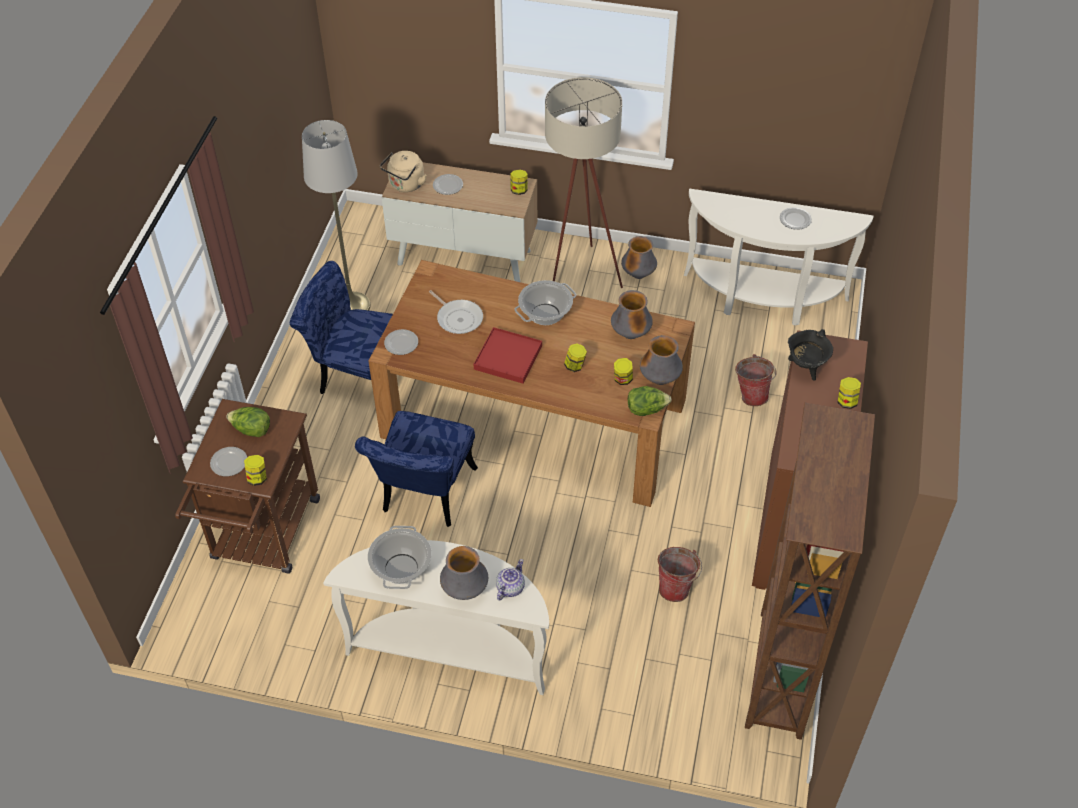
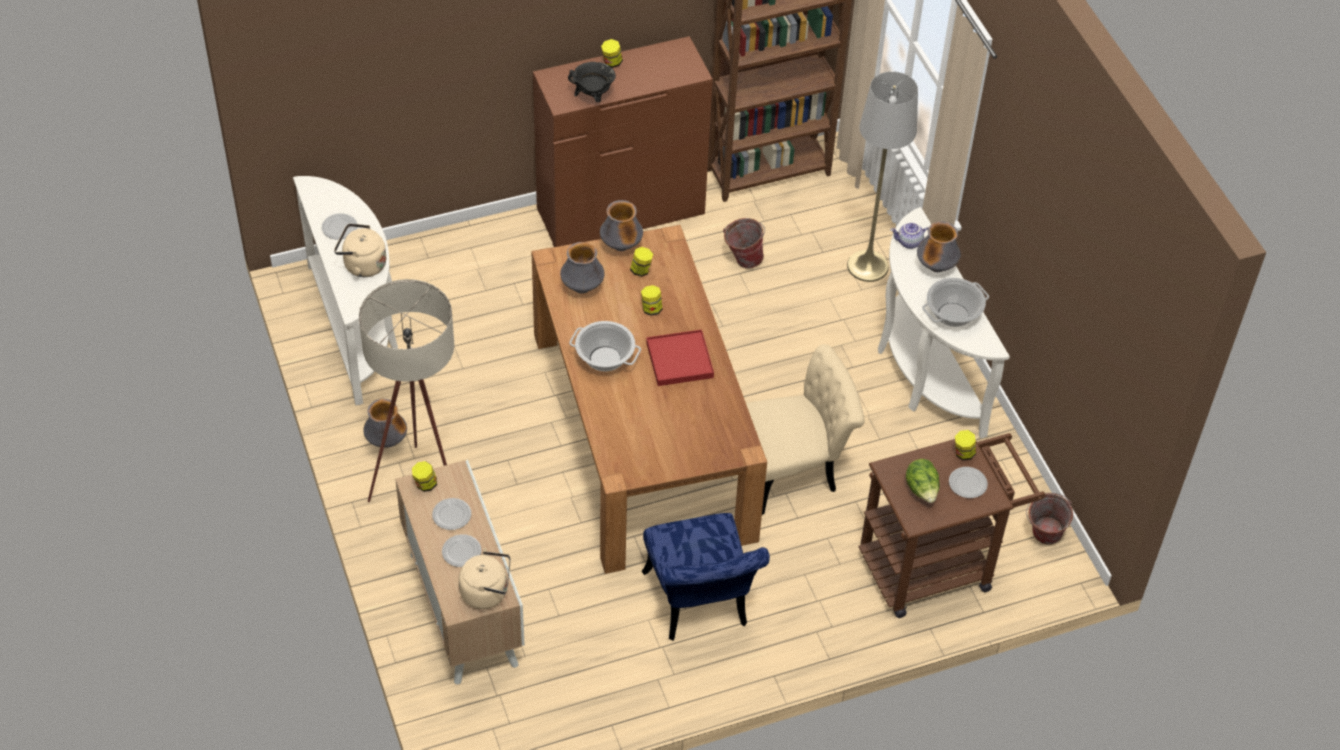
camera: 125 degrees left, 0 degrees up
(351, 306) = (610, 671): grey floor lamp -> grey floor lamp (867, 266)
(401, 343) = (726, 448): plate -> plate (451, 516)
(424, 496) = (794, 470): blue chair -> beige chair
(458, 318) = (661, 421): frying pan -> none
(646, 409) = (662, 240): lettuce -> none
(745, 218) = (362, 265): none -> beige kettle
(751, 394) = (491, 291): bucket -> bucket (1042, 537)

